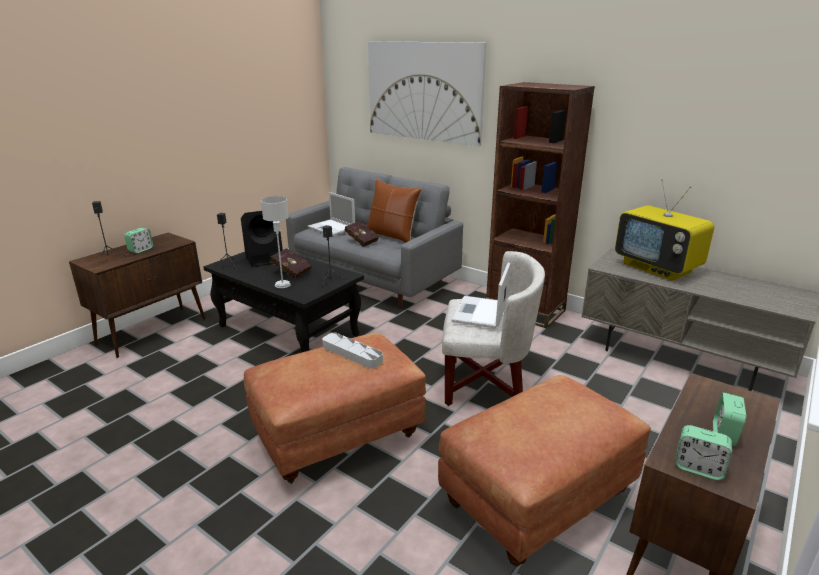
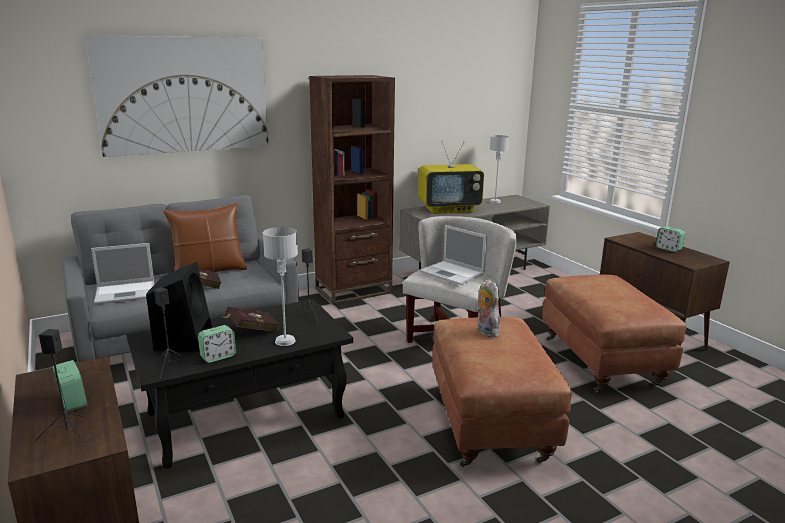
camera: 65 degrees left, 5 degrees down
(352, 353) = (485, 331): grey tray -> plush toy
(698, 468) = (698, 261): alarm clock -> alarm clock (218, 356)
(748, 285) = (495, 201): none -> grey table lamp

